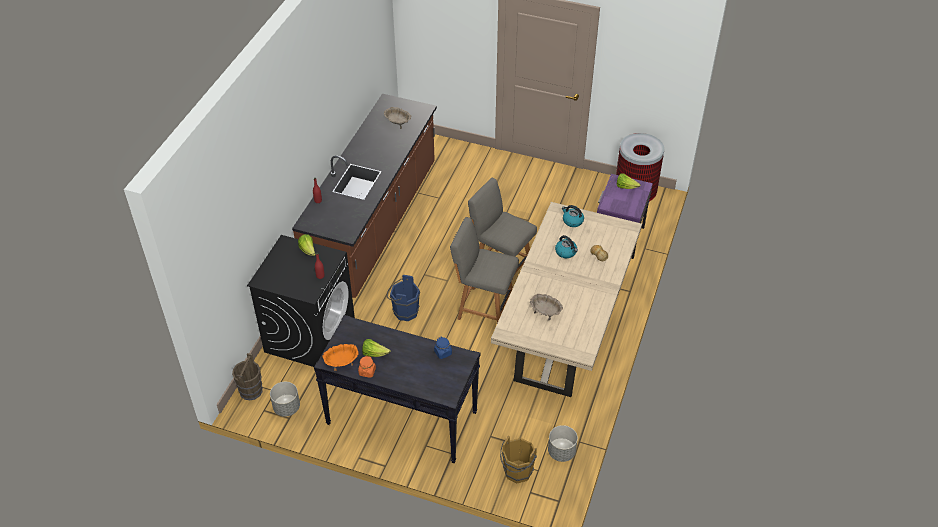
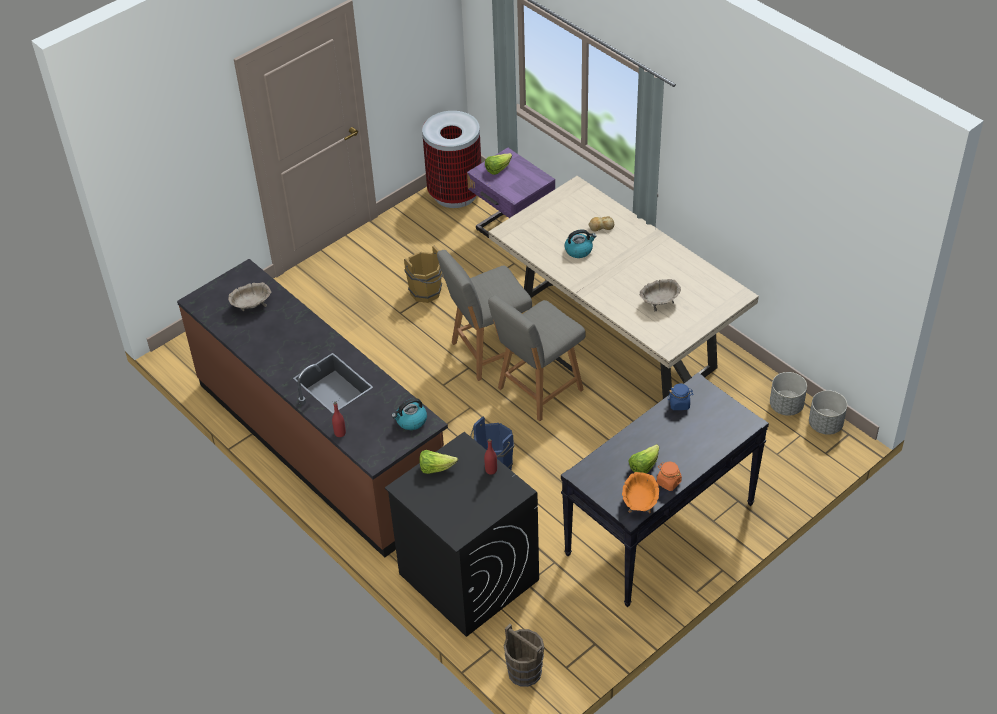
camera: 60 degrees left, 0 degrees up
(287, 407) = (576, 640): grey planter -> grey planter (825, 424)
(516, 473) = (794, 454): brown bucket -> brown bucket (427, 293)
(572, 221) = (533, 226): kettle -> kettle (411, 421)

